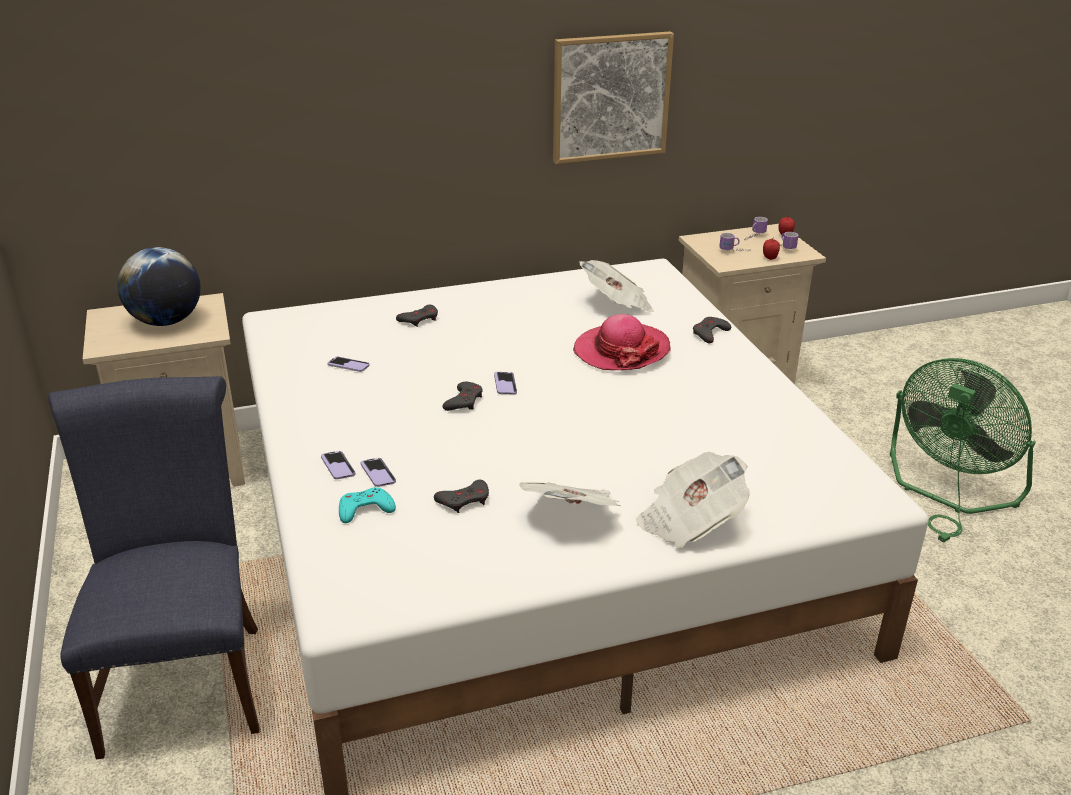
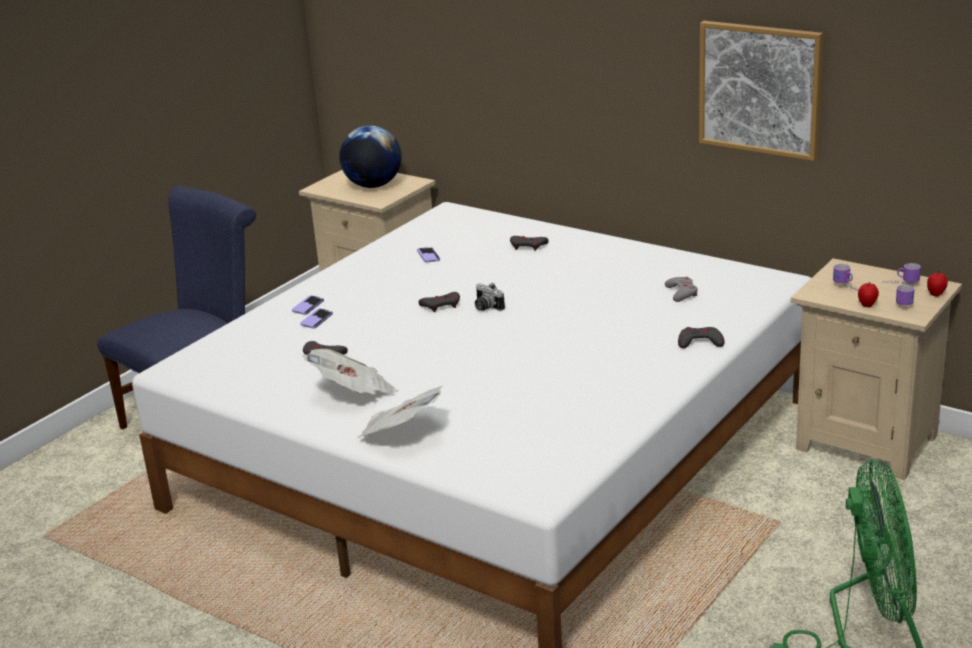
camera: 55 degrees right, 5 degrees down
(365, 509) = (274, 333): turquoise game controller -> none
(505, 384) = (485, 307): phone -> camera
(617, 304) = (681, 292): newspaper -> grey game controller
(621, 350) = (606, 323): hat -> none

